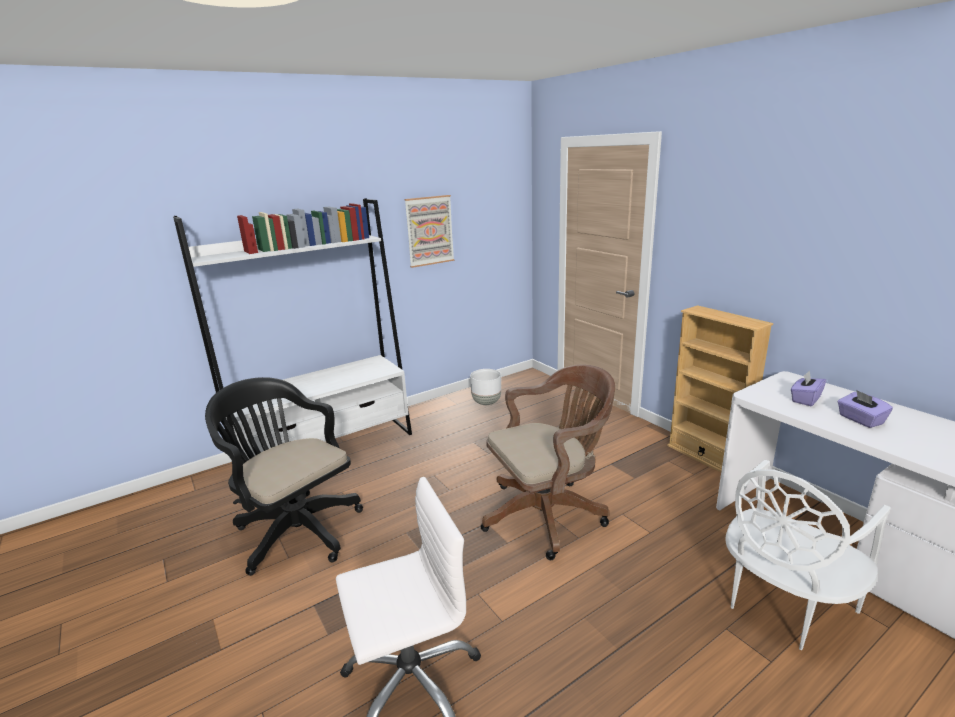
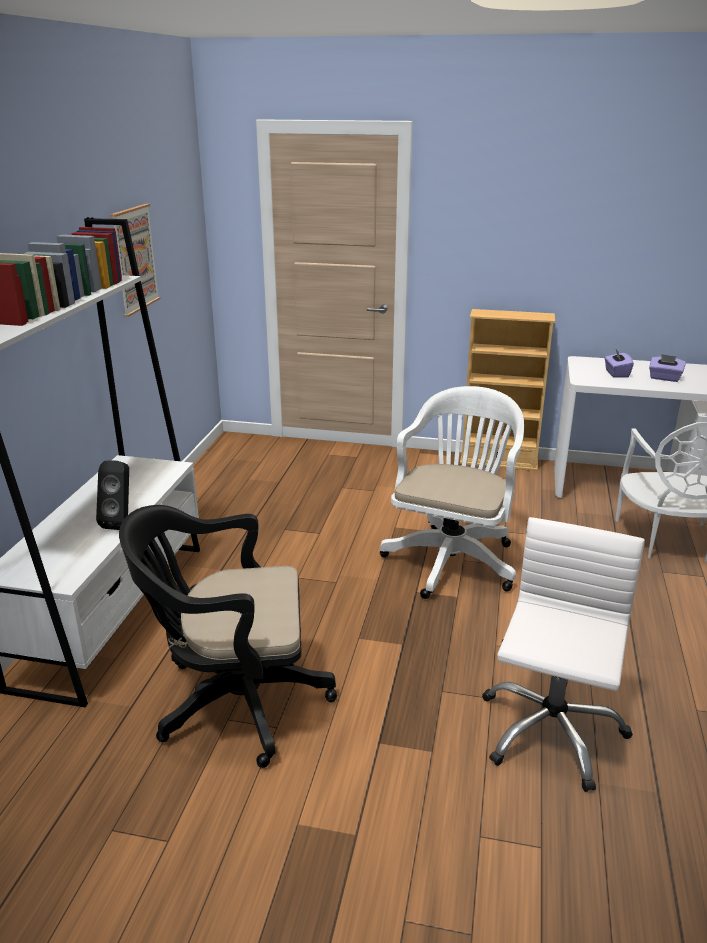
camera: 45 degrees left, 5 degrees up
(314, 390) = (121, 522): none -> black speaker
(487, 402) = (233, 485): white planter -> none
(548, 514) = (453, 558): brown office chair -> white office chair

